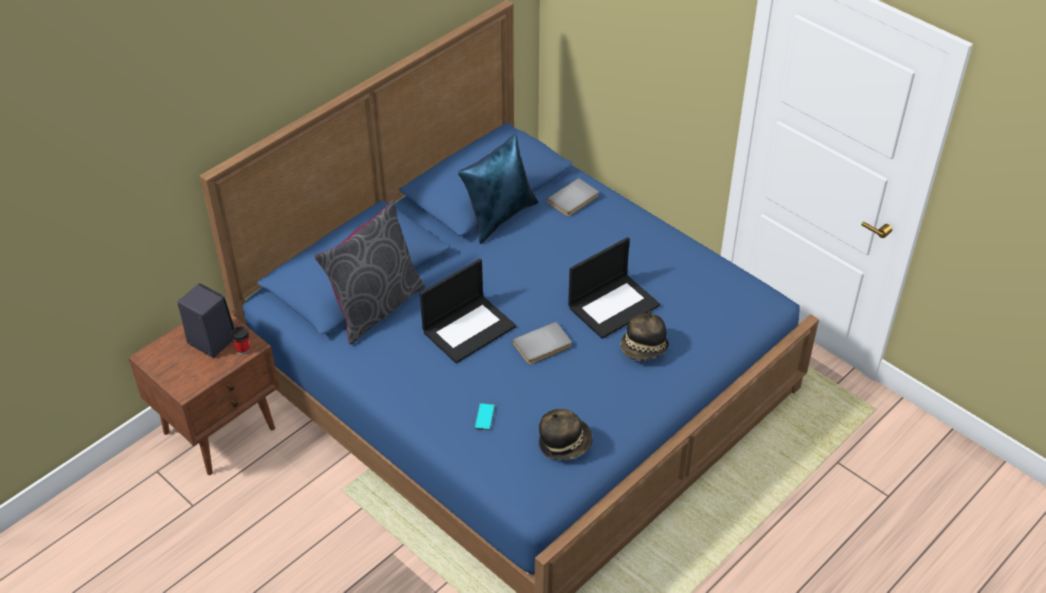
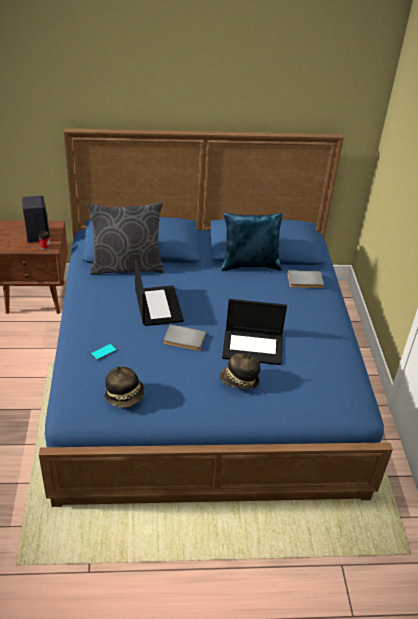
camera: 40 degrees right, 5 degrees down
(469, 328) = (157, 305): laptop -> laptop turned 105 degrees counterclockwise

